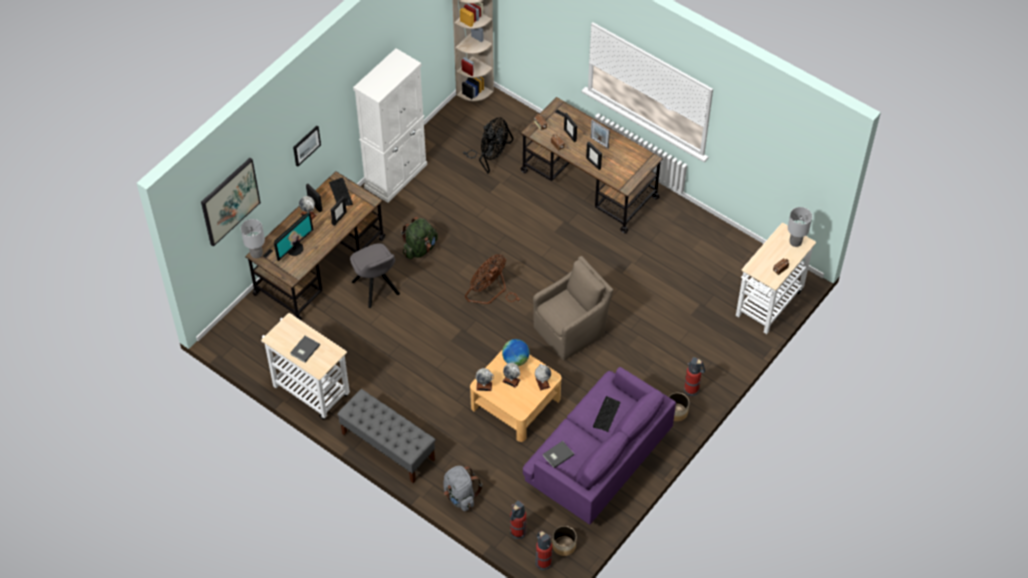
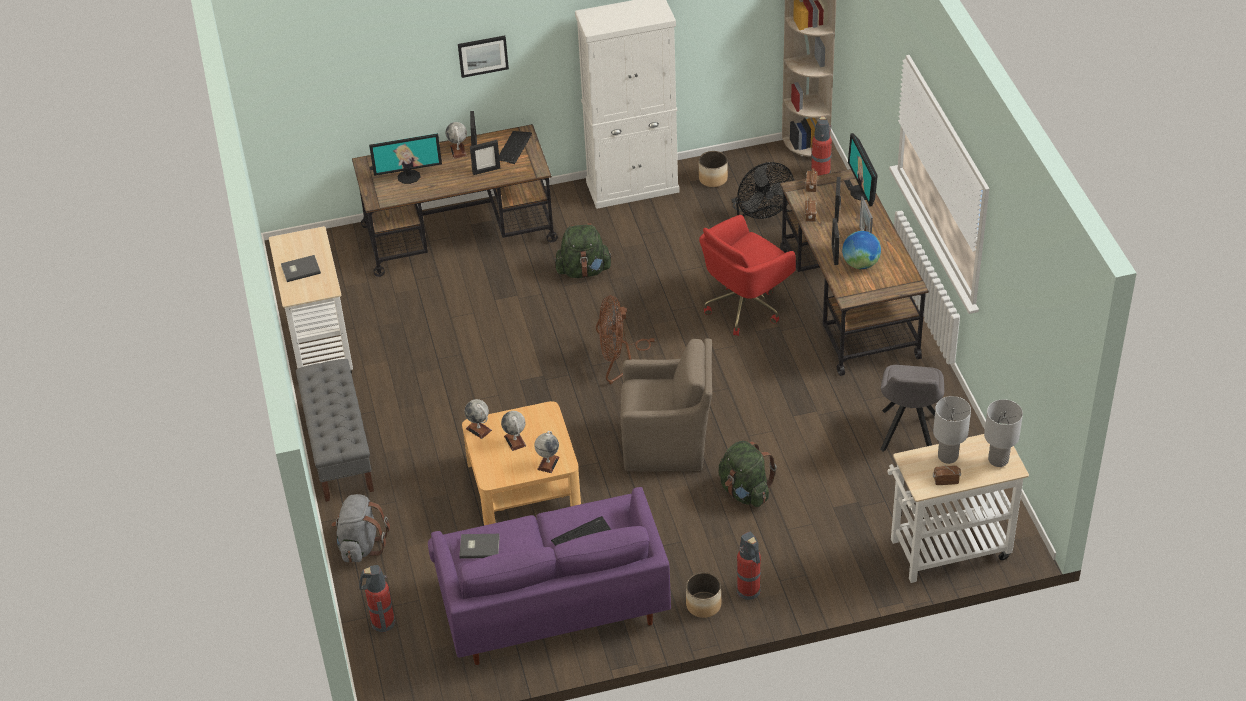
camera: 40 degrees right, 10 degrees down
(230, 201) = (333, 61): picture -> none
(257, 254) = (365, 162): grey table lamp -> grey table lamp (948, 458)
(376, 288) = (495, 285): grey chair -> grey chair (908, 433)
(493, 291) = (619, 356): brown fan -> brown fan turned 90 degrees counterclockwise
(515, 360) = (543, 422): globe -> globe (860, 264)
(535, 220) = (745, 307): none -> red office chair
(543, 562) = (376, 672): fire extinguisher -> fire extinguisher (820, 173)
(564, 546) = (417, 670): planter -> planter (713, 179)
(571, 114) = (861, 192): none -> monitor
(638, 333) = (745, 492): none -> green backpack

